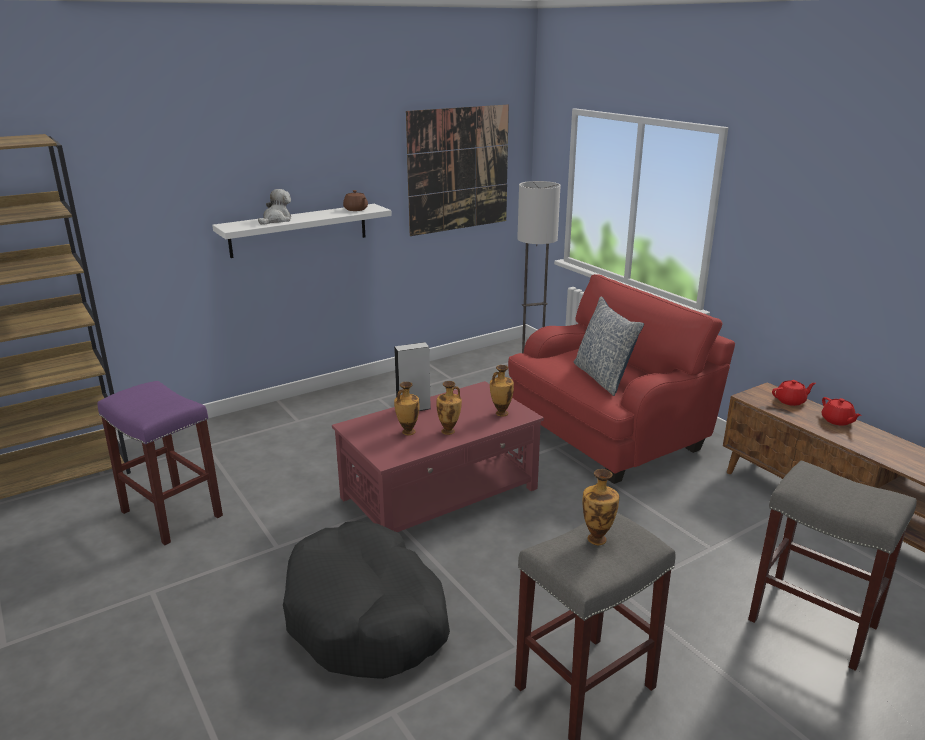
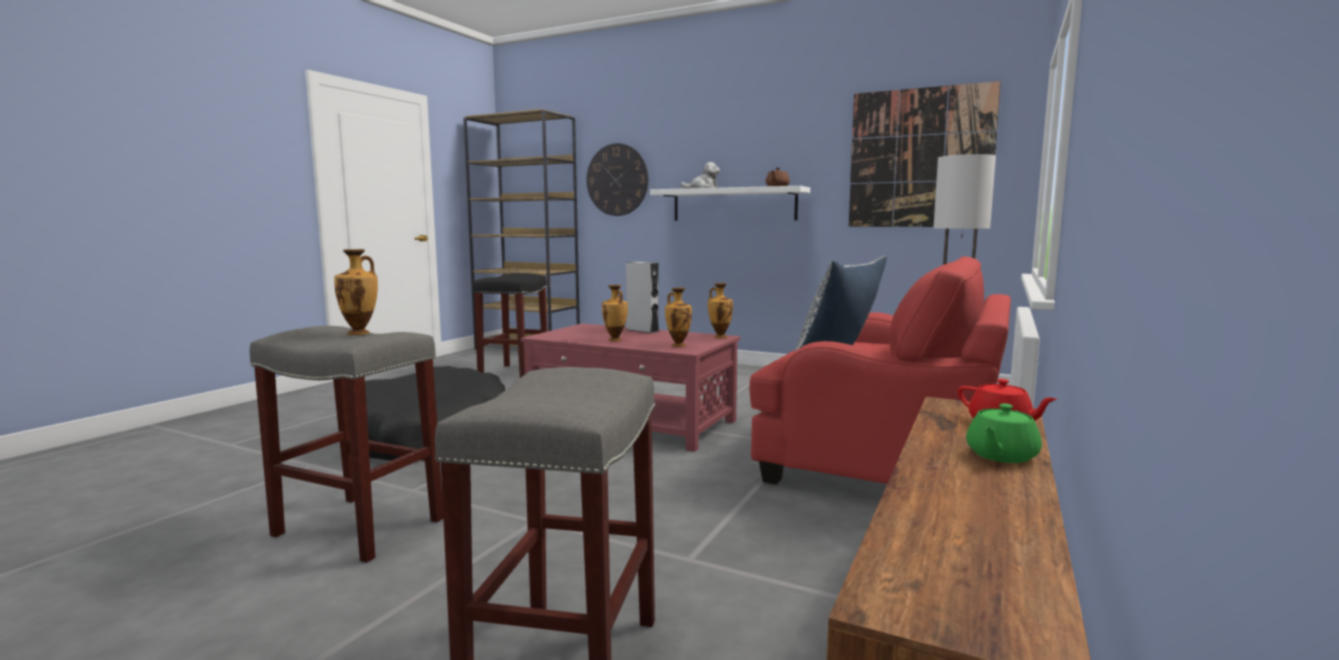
camera: 60 degrees right, 15 degrees down
(137, 218) = (617, 180): none -> wall clock
(170, 513) = (514, 373): purple stool -> black stool
(407, 432) = (596, 334): vase -> vase (719, 337)
(837, 421) = (1000, 456): red teapot -> green teapot

